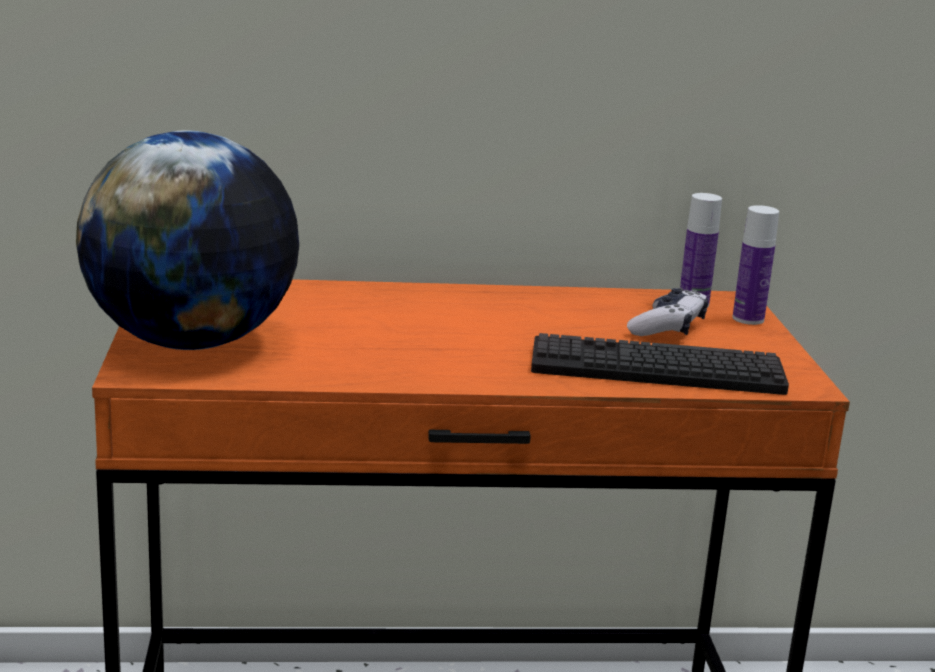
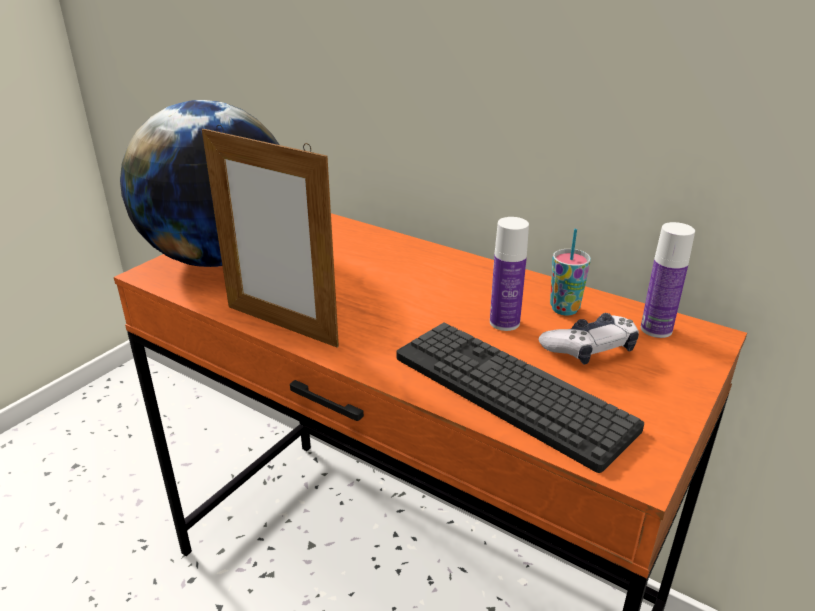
camera: 40 degrees right, 10 degrees up
(382, 377) = (281, 325): none -> picture frame
(606, 306) = (564, 309): none -> cup
(748, 319) = (691, 363): bottle -> bottle (504, 322)

